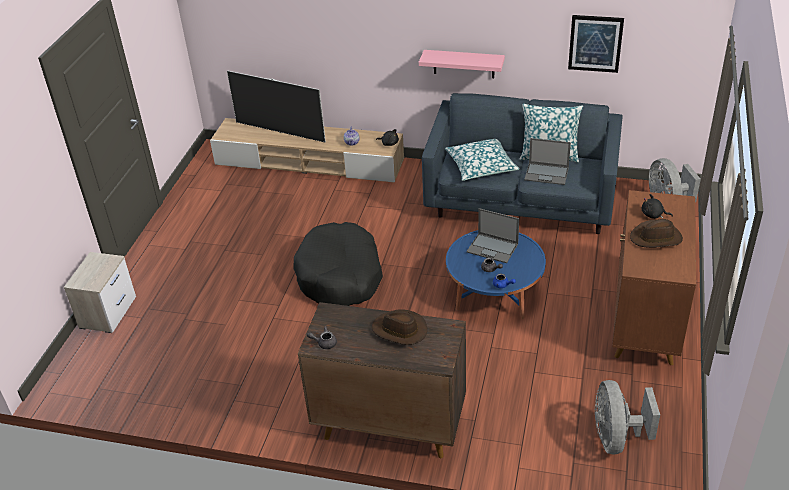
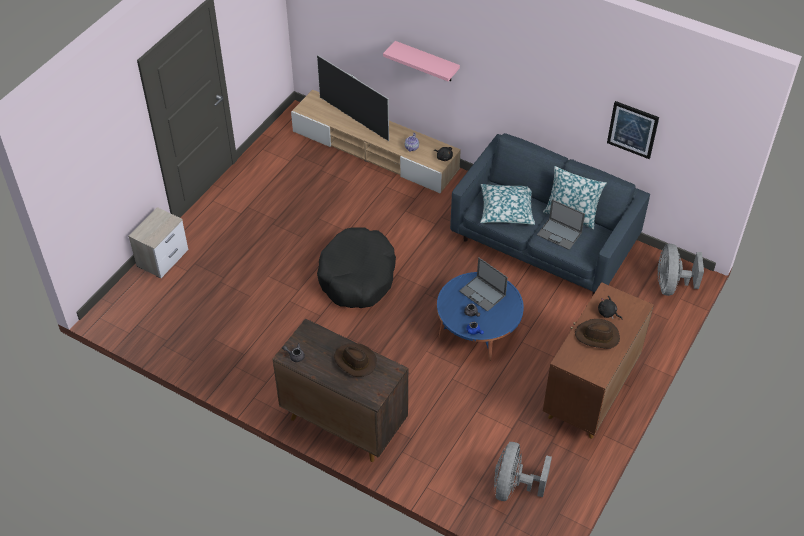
camera: 15 degrees right, 10 degrees up
(464, 64) = (519, 110): pink shelf -> pink shelf (426, 62)

